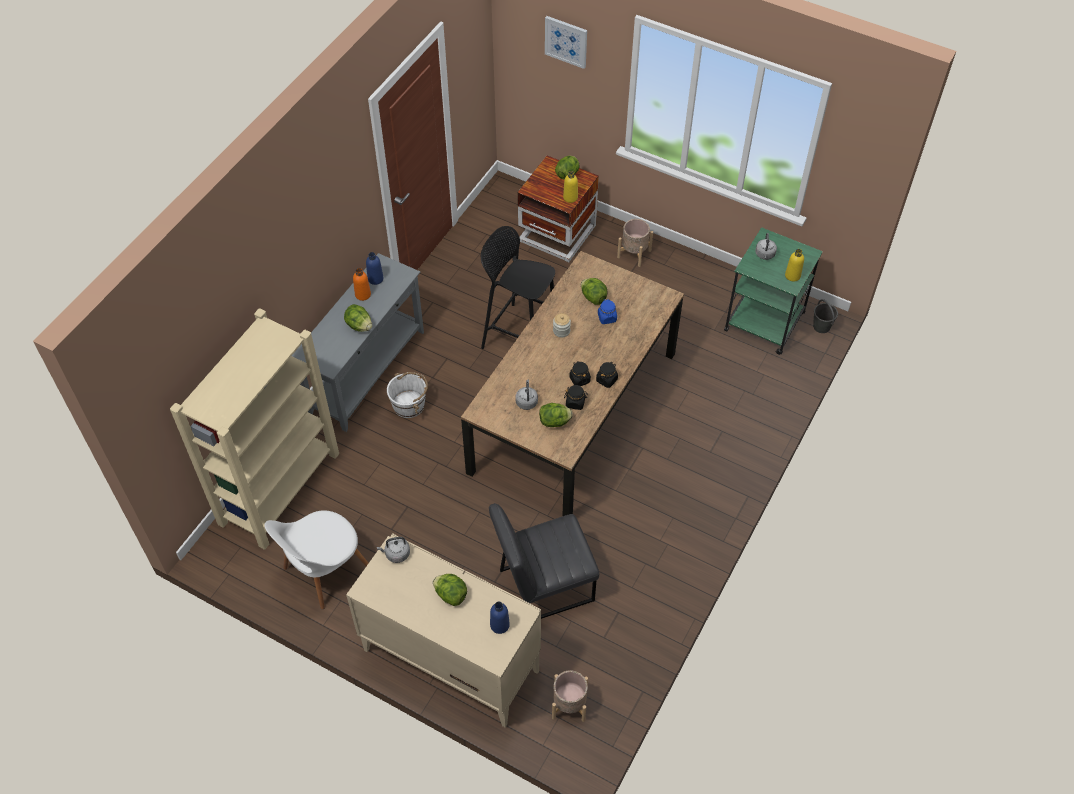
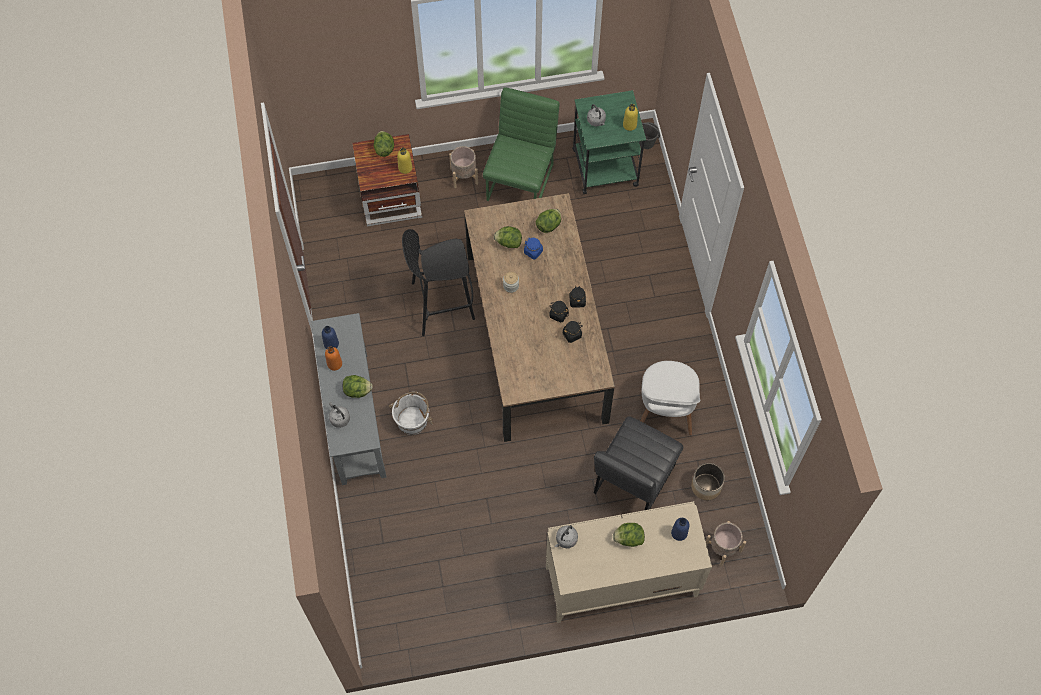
camera: 40 degrees left, 10 degrees up
(279, 488) = (379, 557): beige bookcase -> none
(324, 571) = (474, 591): white chair -> white chair (665, 410)
(526, 401) = (538, 359): grey kettle -> grey kettle (339, 418)
(555, 422) = (571, 360): lettuce -> lettuce (549, 225)
(566, 41) = (344, 47): picture -> none
(605, 640) = (706, 486): none -> planter
(680, 286) = (521, 180): none -> green chair

